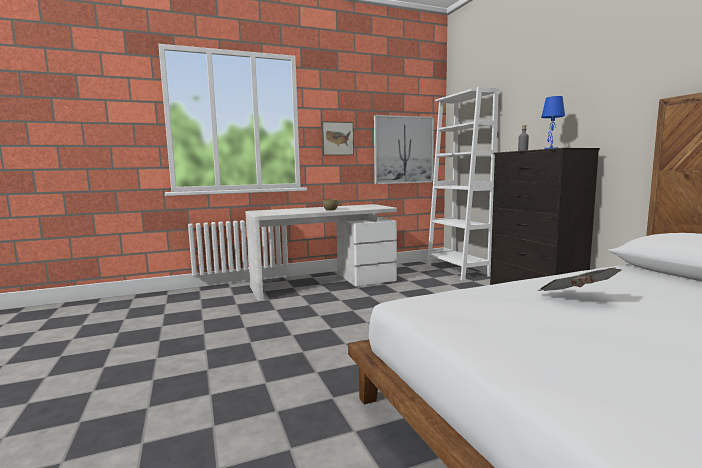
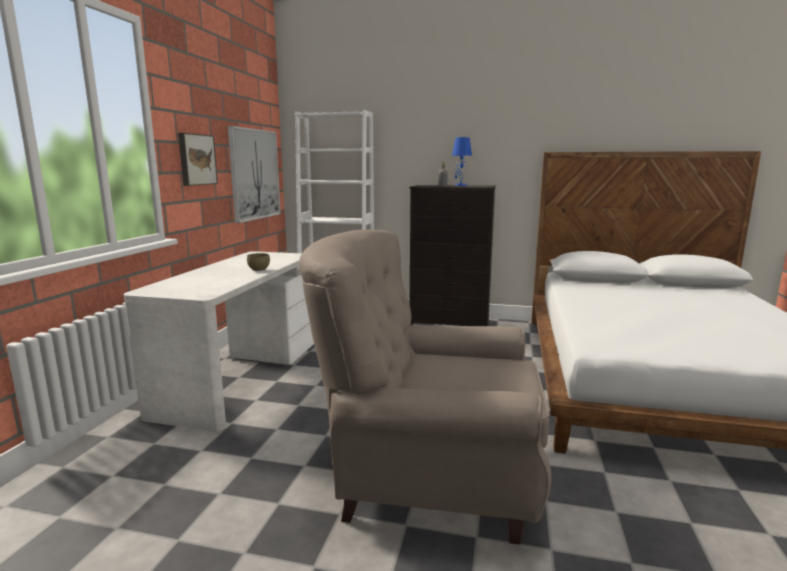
camera: 55 degrees left, 5 degrees up
(266, 360) = (426, 476): none -> beige armchair
(575, 299) = (630, 311): newspaper -> none

